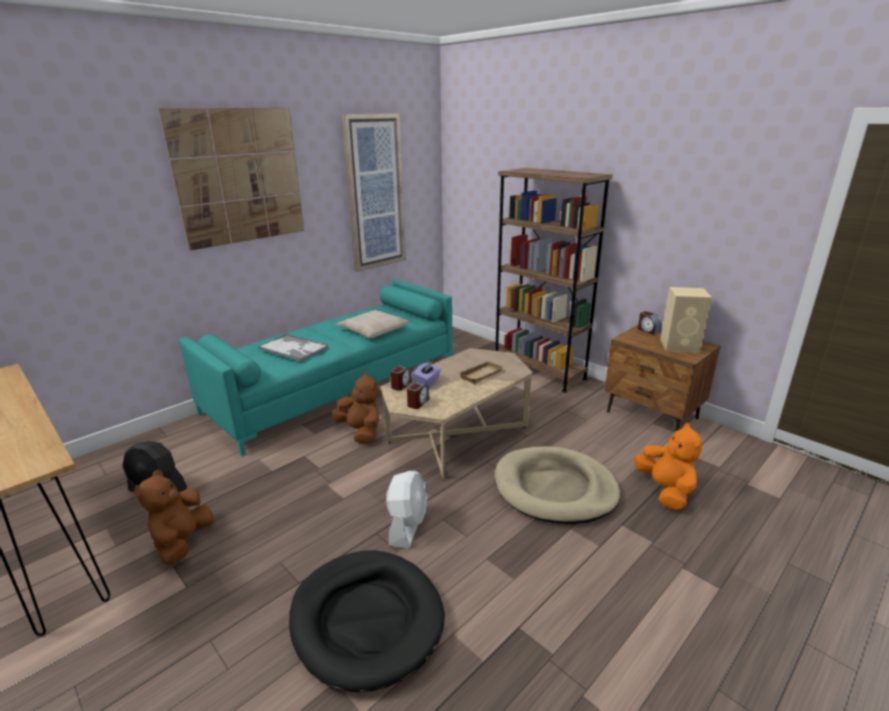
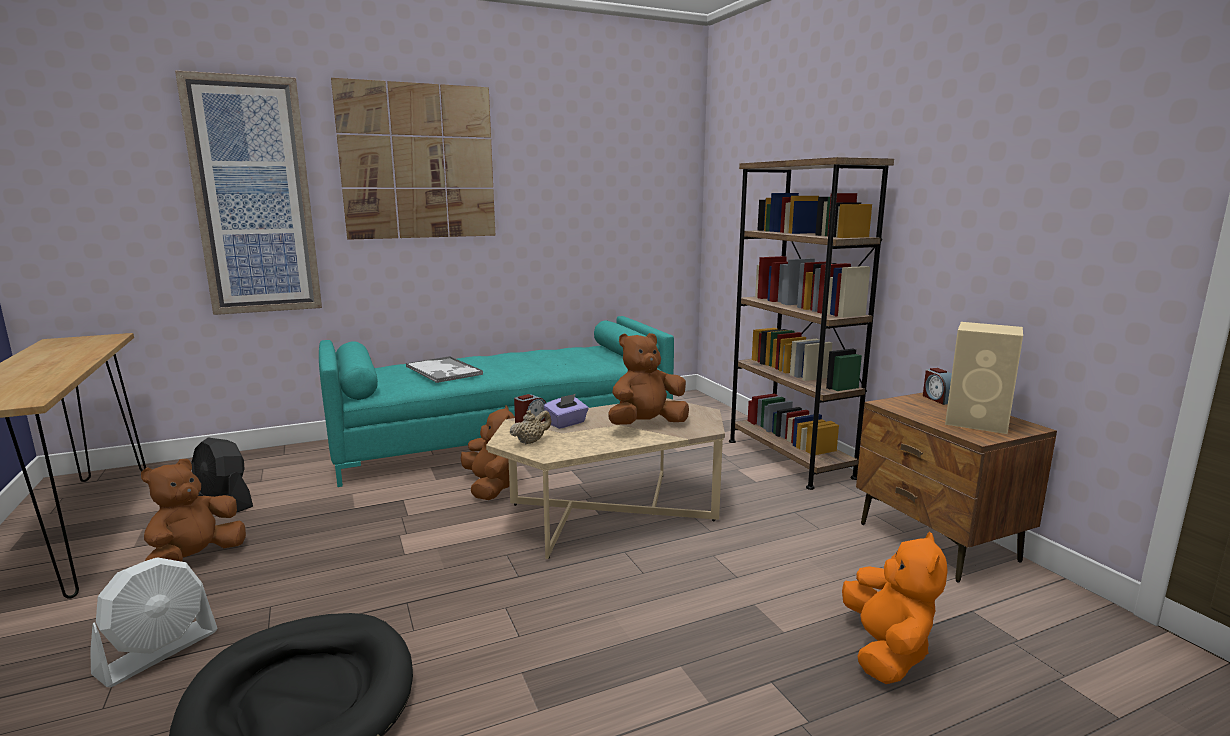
camera: 20 degrees right, 10 degrees down
(373, 330) = (556, 366): beige pillow -> none
(375, 193) = (599, 201): picture -> picture (254, 197)
(407, 525) = (453, 603): white fan -> white fan (158, 652)
(418, 403) = (531, 441): alarm clock -> beige teapot
(480, 374) = (646, 425): beige tray -> brown plush toy
(555, 488) = (698, 606): beige dog bed -> none

